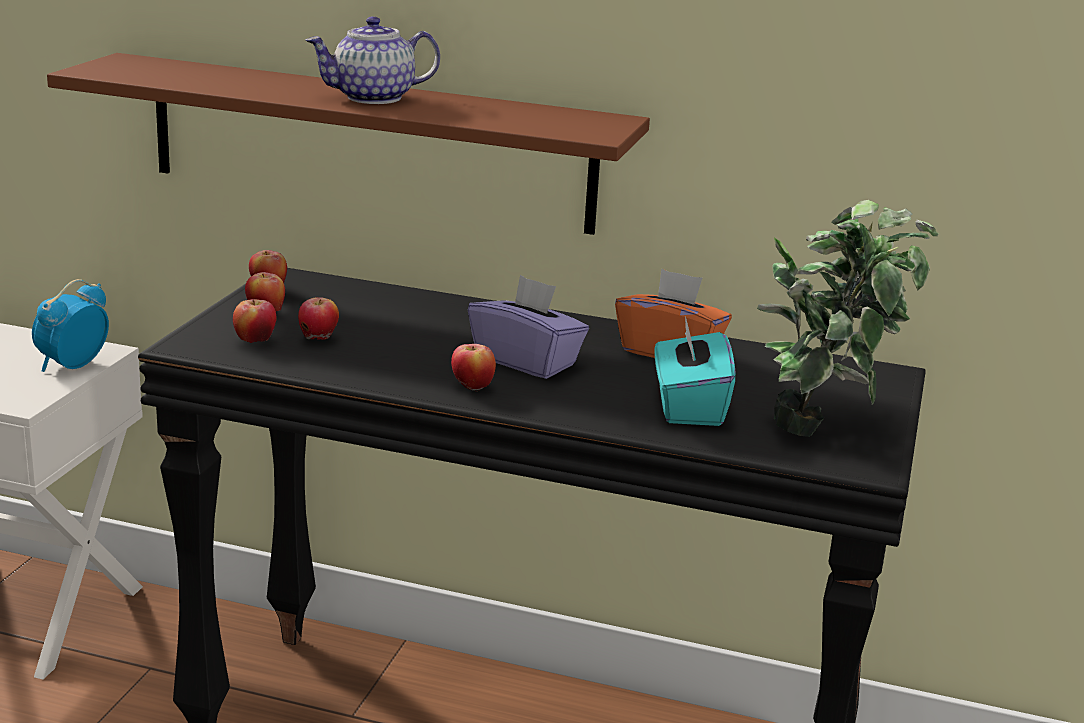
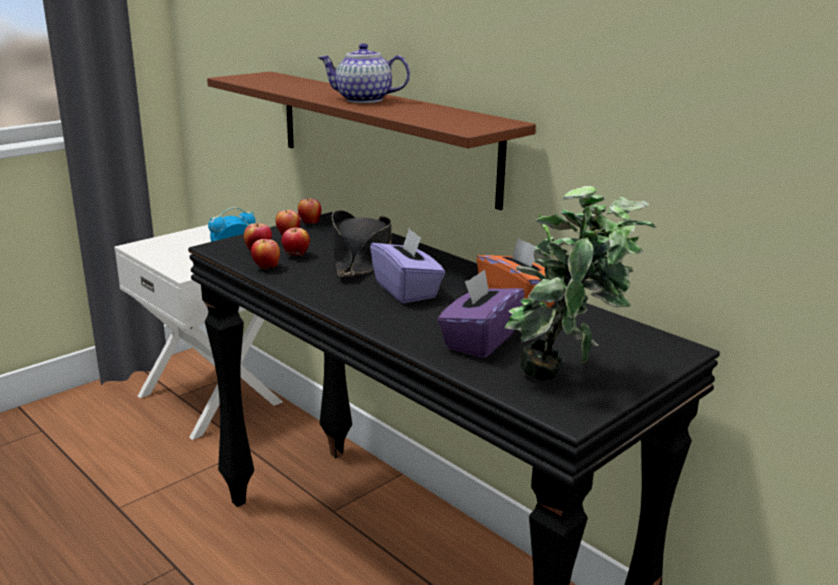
camera: 30 degrees right, 0 degrees up
(411, 327) = (361, 258): none -> black hat
(472, 388) = (346, 300): apple -> apple (266, 268)
(688, 407) = (479, 340): turquoise tissue box -> purple tissue box

